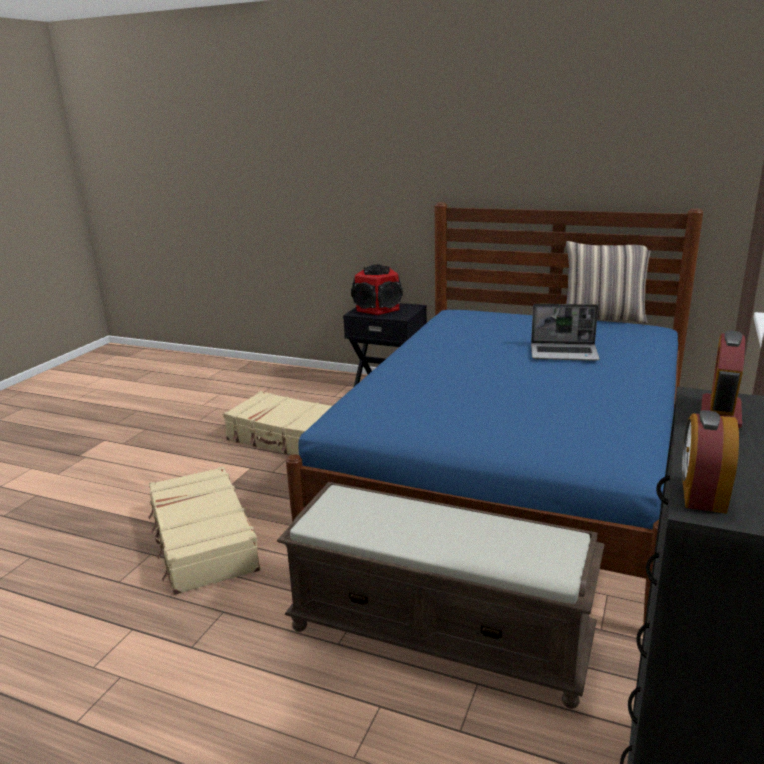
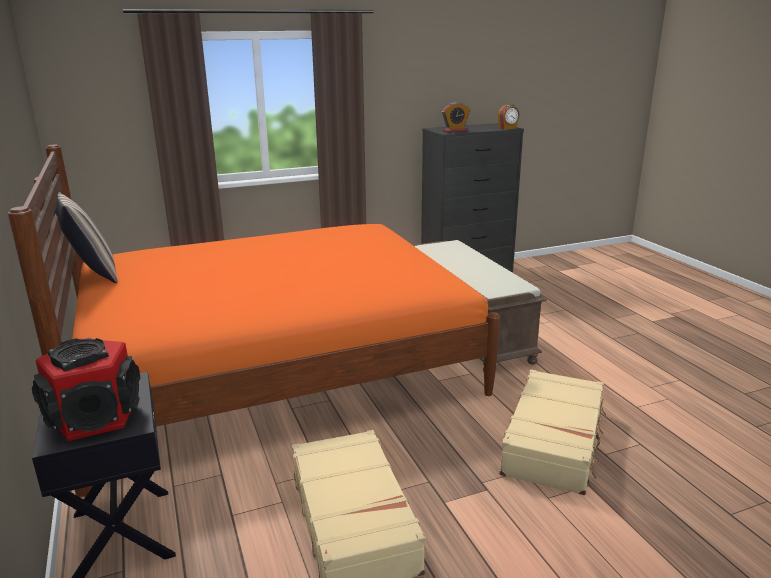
camera: 135 degrees left, 0 degrees up
(513, 474) = (275, 369): blue bed -> orange bed
(564, 353) = (229, 258): laptop -> none

